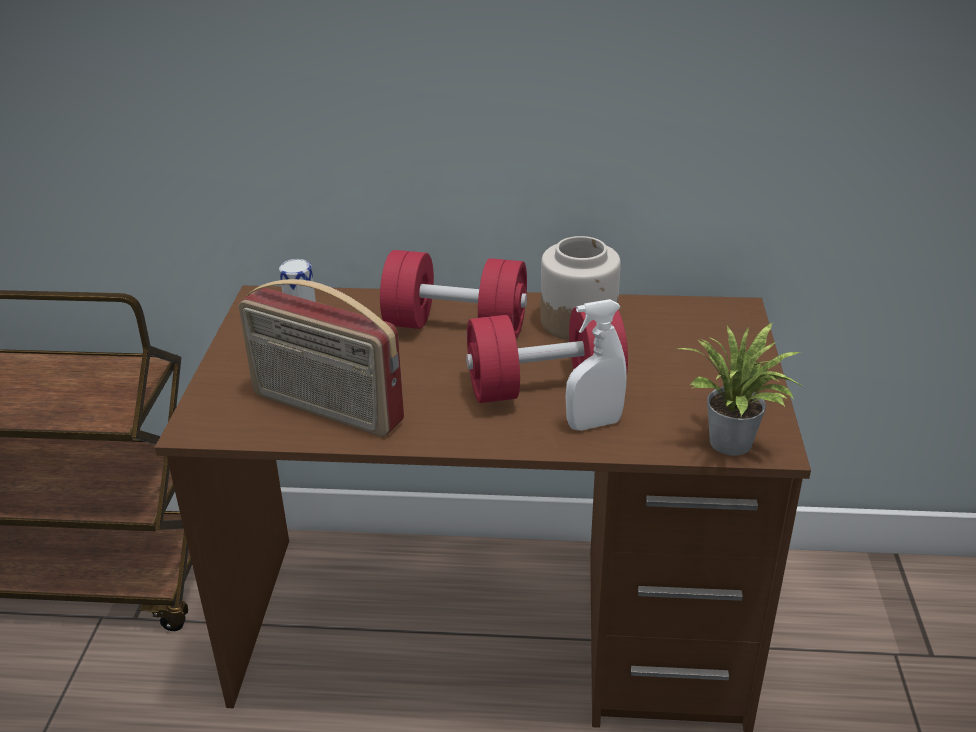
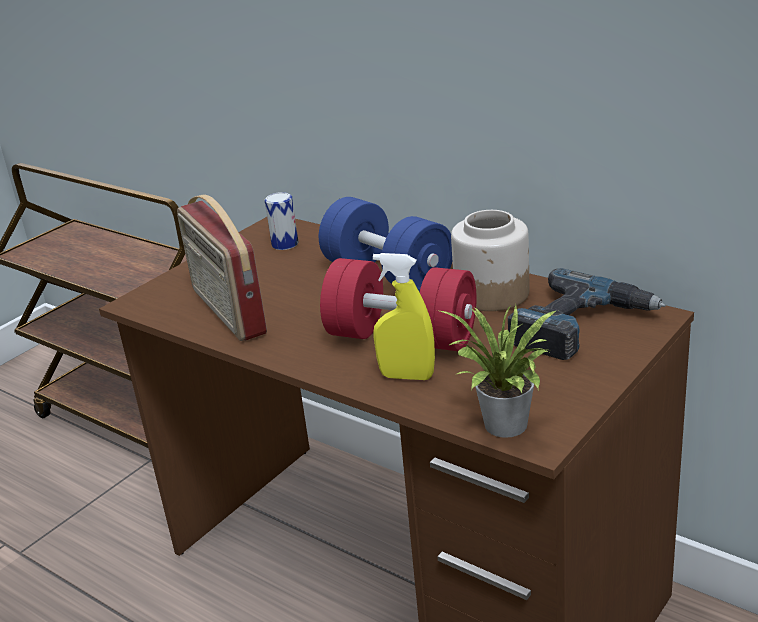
camera: 35 degrees right, 5 degrees down
(456, 326) = (388, 275): red dumbbell -> blue dumbbell
(594, 424) = (407, 376): white spray bottle -> yellow spray bottle
(690, 333) = (581, 326): none -> power drill

